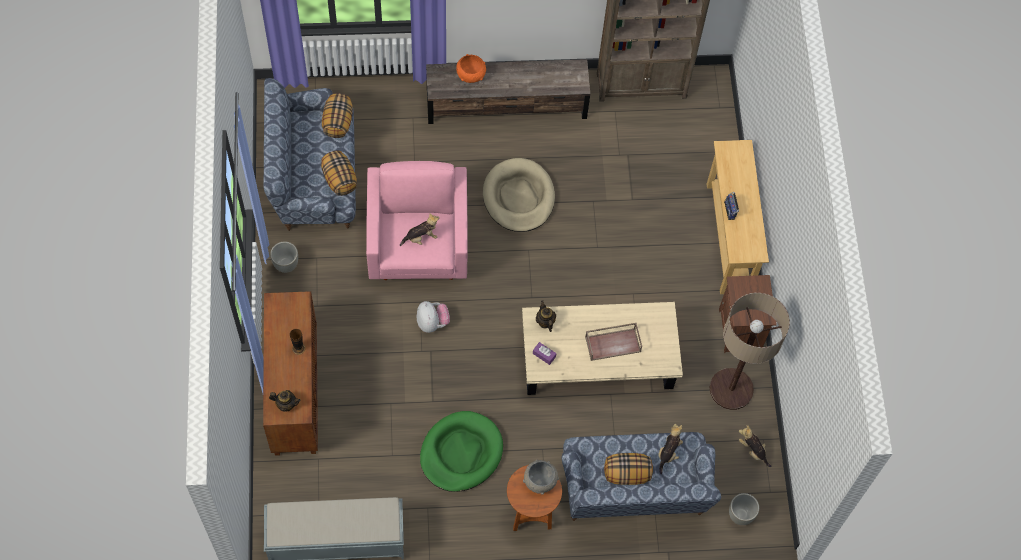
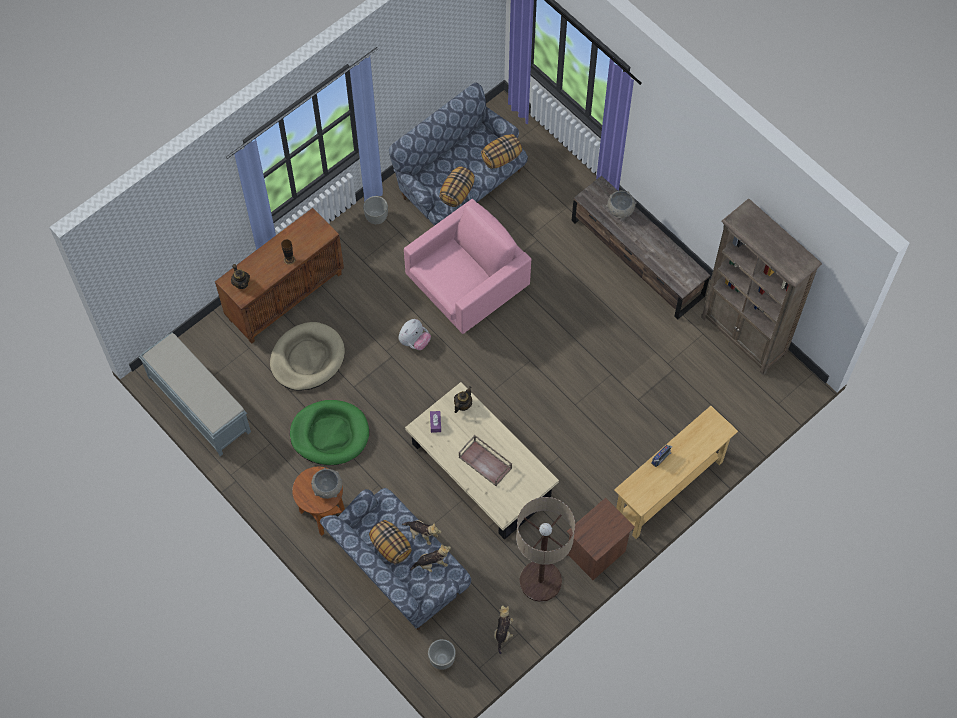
camera: 55 degrees right, 0 degrees up
(421, 237) = (454, 275): plush toy -> plush toy (422, 534)
(471, 75) = (620, 210): orange bowl -> grey bowl
(518, 197) = (567, 322): beige dog bed -> beige dog bed (307, 358)

